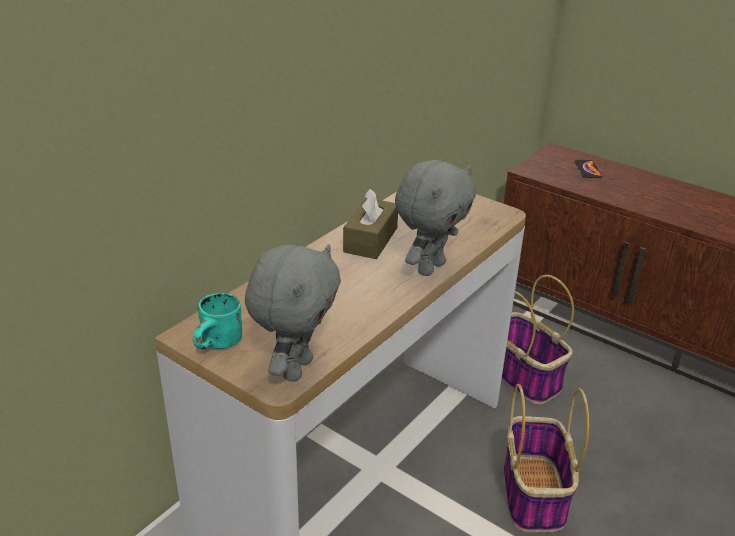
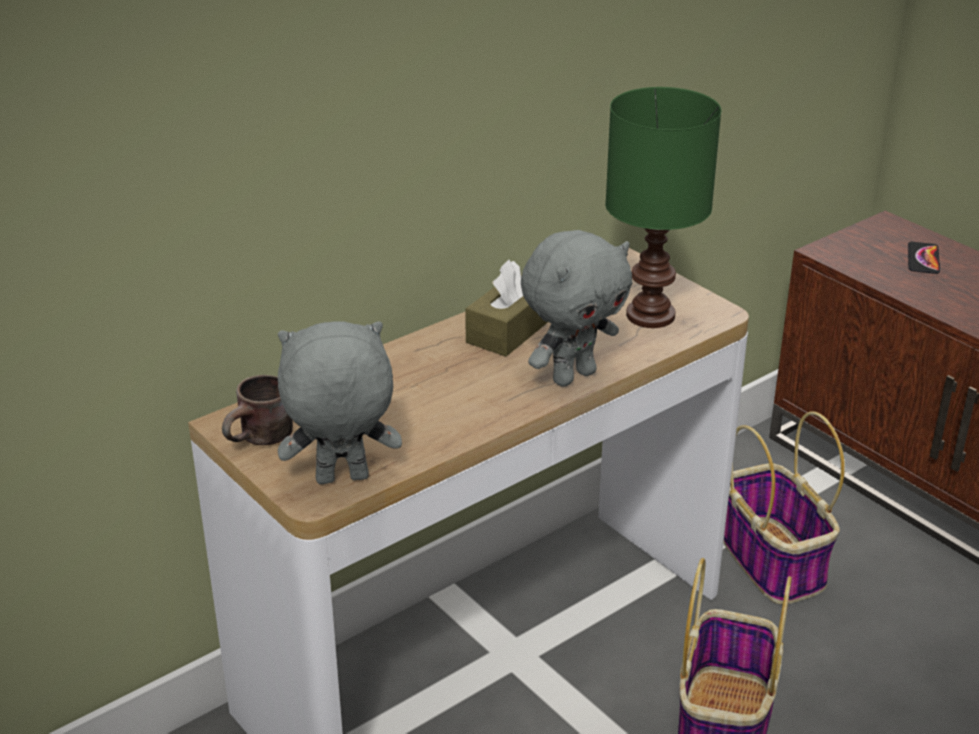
camera: 15 degrees right, 0 degrees up
(220, 344) = (262, 440): turquoise mug -> brown mug
(295, 368) = (341, 480): grey plush toy -> grey plush toy turned 135 degrees counterclockwise
(461, 220) = (650, 316): none -> green table lamp

